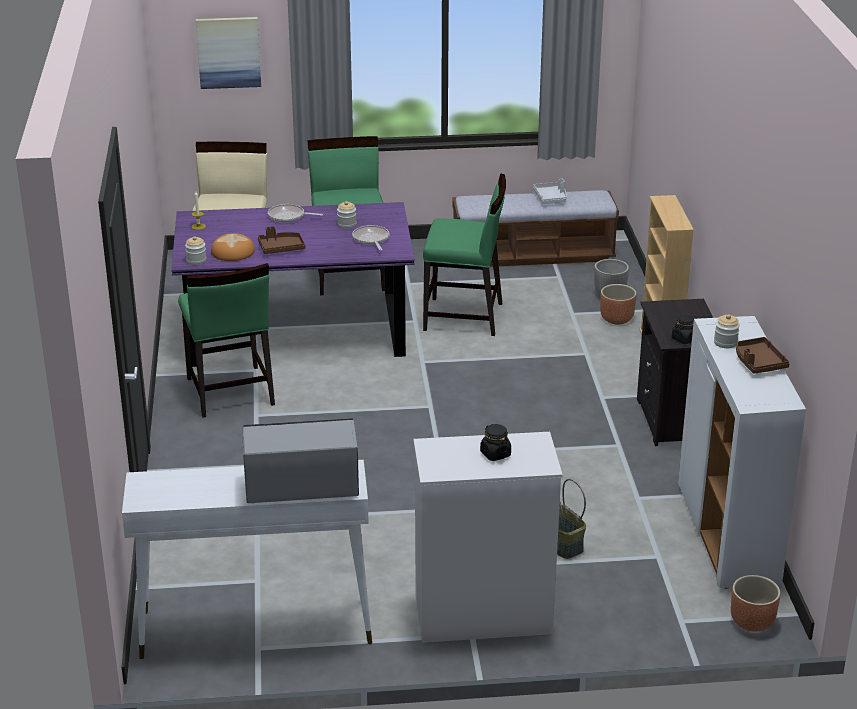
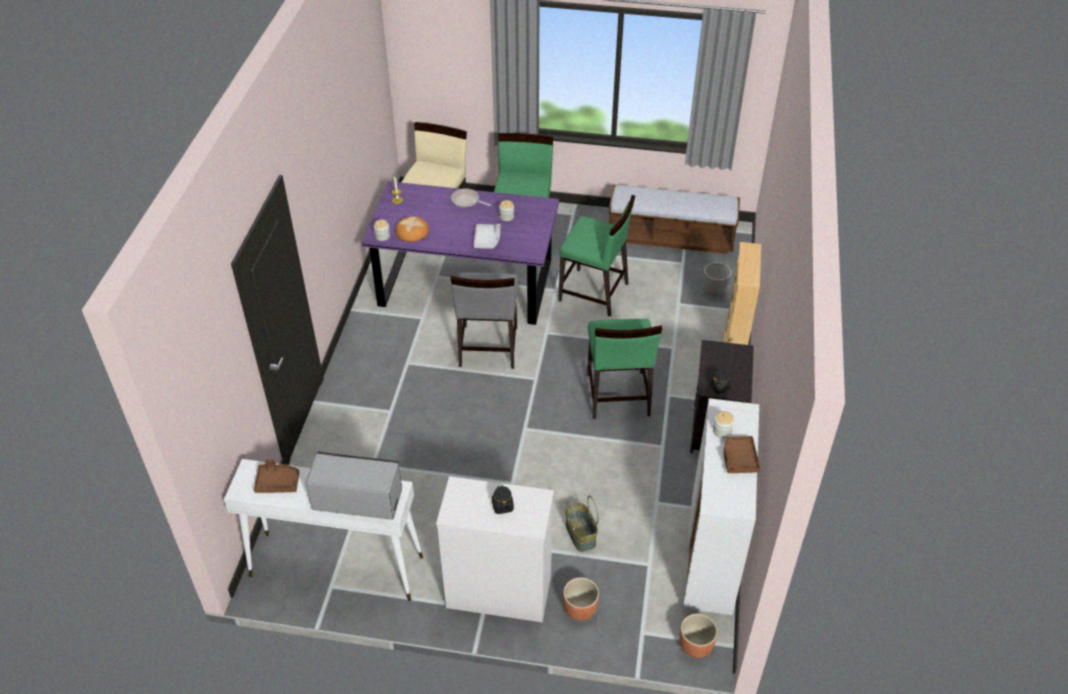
camera: 15 degrees right, 15 degrees up
(228, 52) = (447, 54): picture -> none
(229, 392) = (396, 336): green chair -> green chair (617, 395)
(281, 248) = (448, 234): brown tray -> brown tray (277, 482)
(354, 385) = (487, 347): none -> grey chair
(371, 239) = (519, 236): frying pan -> none
(551, 198) = (688, 200): grey tray -> grey tray (487, 240)
(617, 319) = (711, 316): brown planter -> brown planter (580, 609)

